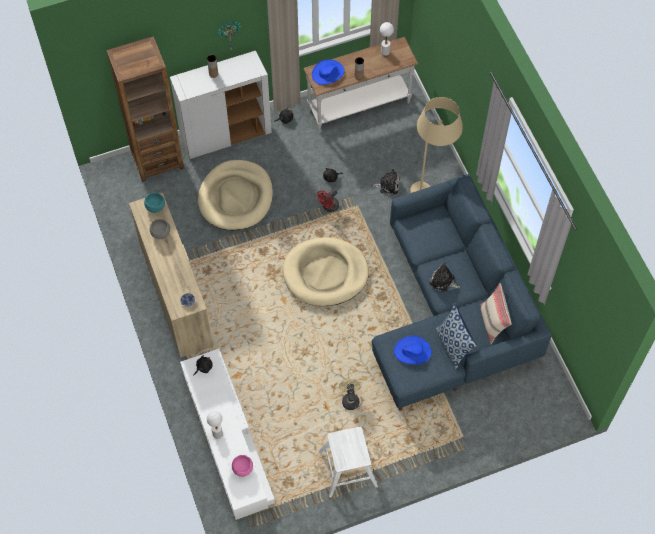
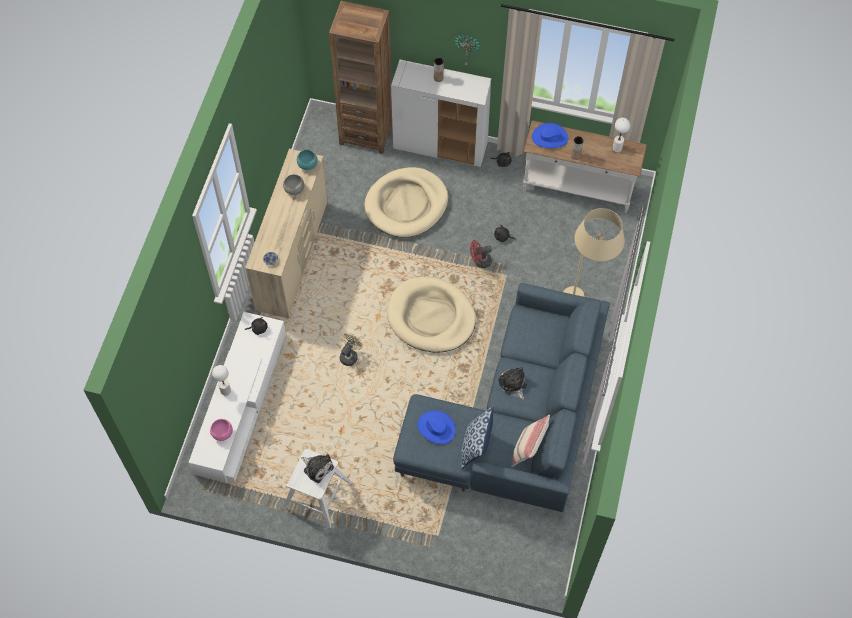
camera: 35 degrees right, 0 degrees up
(350, 399) = (366, 438): beige fan -> beige fan (350, 355)
(388, 185) = (547, 274): plush toy -> plush toy (317, 467)

